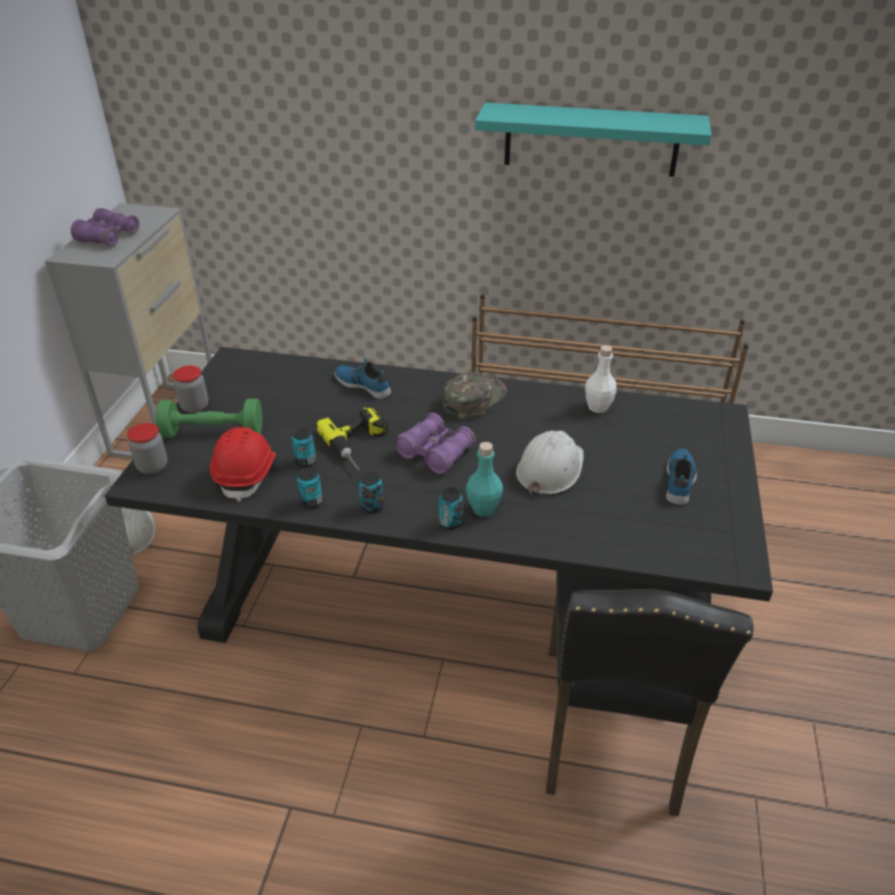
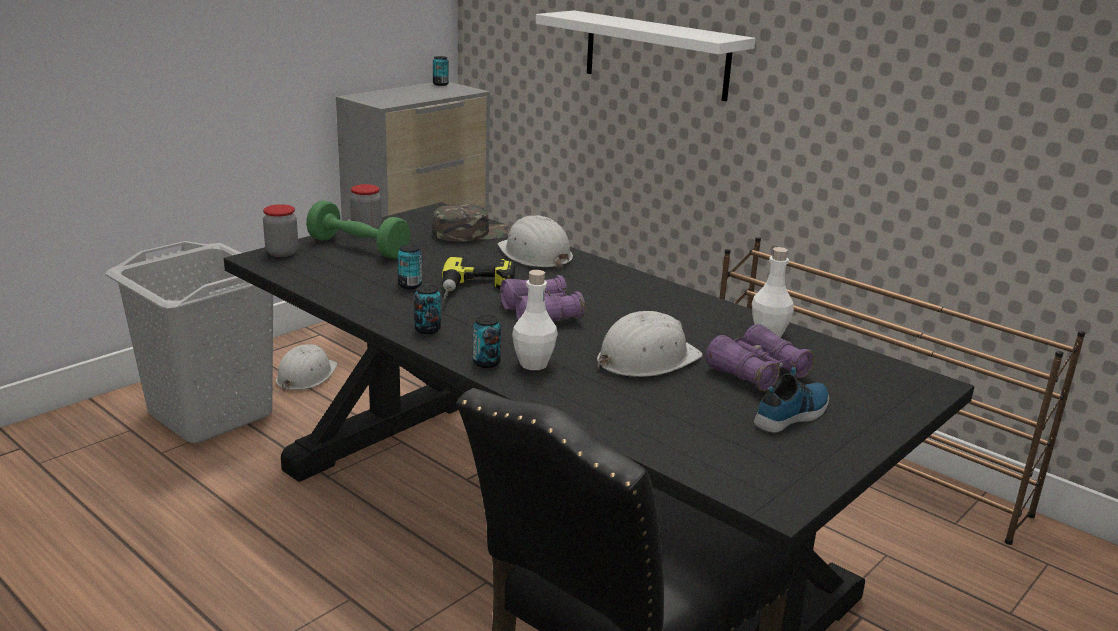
camera: 30 degrees right, 15 degrees down
(108, 237) = (404, 94): purple binoculars -> purple binoculars (757, 373)
(246, 474) = (349, 278): red hard hat -> none
(311, 502) = (378, 310): can -> can (440, 84)
(356, 155) = (656, 55): none -> white shelf
(363, 385) = (535, 255): shoe -> white hard hat
(474, 399) = (633, 292): green cap -> green cap (472, 233)
(483, 509) = (533, 364): turquoise bottle -> white bottle
(591, 140) = (900, 57): turquoise shelf -> none

